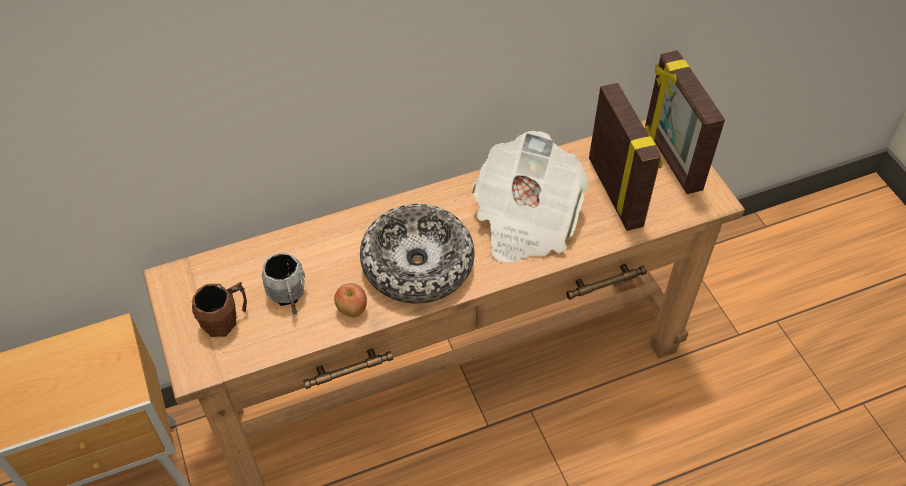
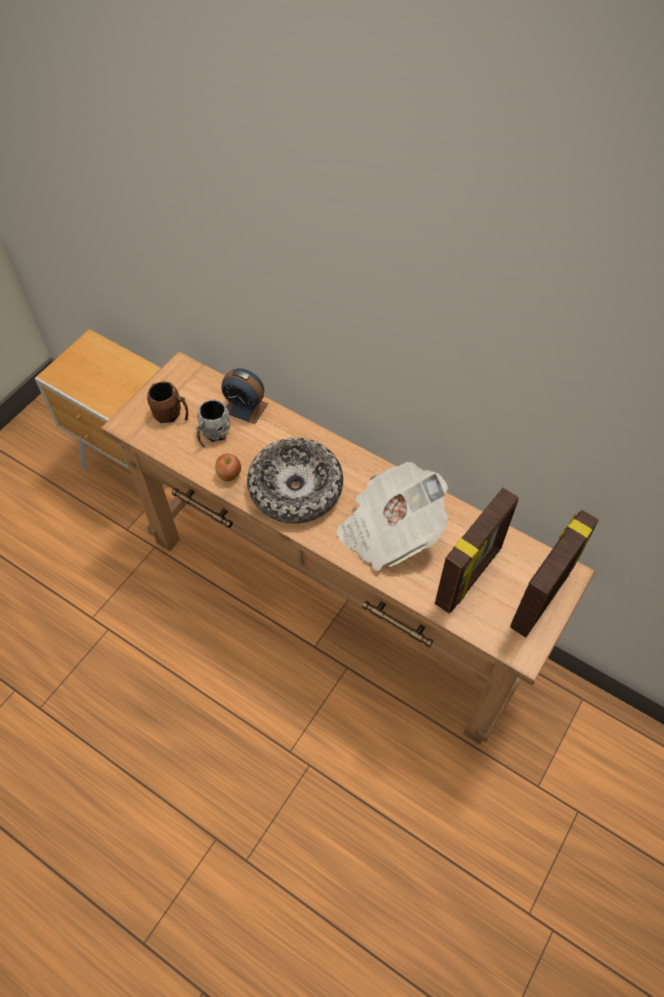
camera: 55 degrees right, 5 degrees up
(280, 252) = (245, 408): none -> alarm clock

